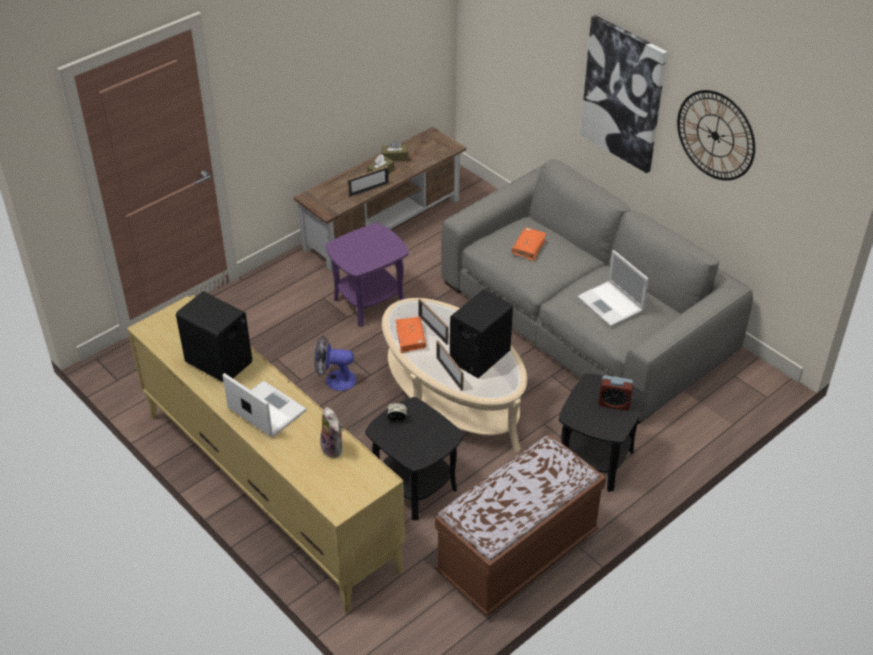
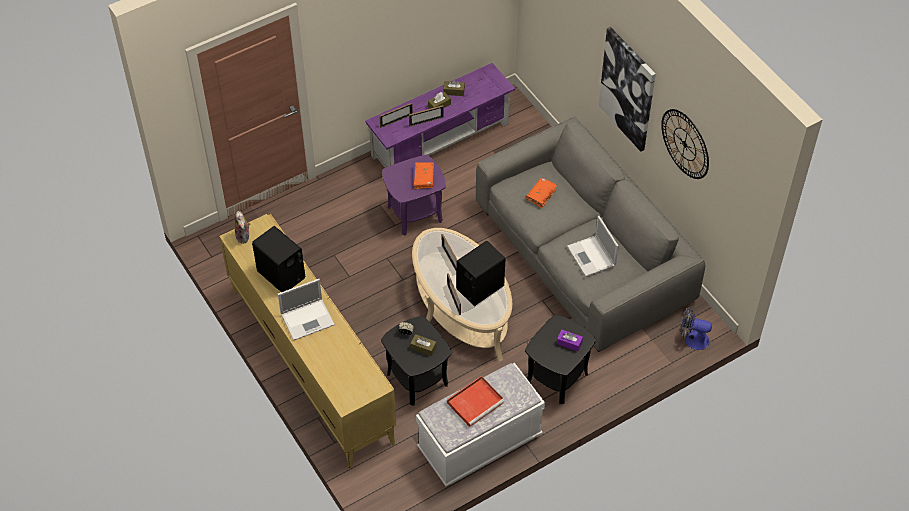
camera: 10 degrees right, 10 degrees up
(265, 409) = (308, 319): laptop -> laptop turned 105 degrees clockwise
(332, 193) = (396, 120): none -> picture frame
(334, 448) = (351, 357): plush toy -> plush toy (244, 237)
(335, 380) = (375, 280): fan -> fan (692, 339)
(384, 224) = (441, 141): brown tv stand -> purple tv stand
(410, 338) = (431, 264): orange book -> orange book (424, 178)
(424, 434) = (423, 348): none -> brown tissue box
(514, 488) = (476, 401): none -> red tray
(517, 555) = (479, 443): brown bench -> white bench
(614, 403) = (569, 343): alarm clock -> purple tissue box

